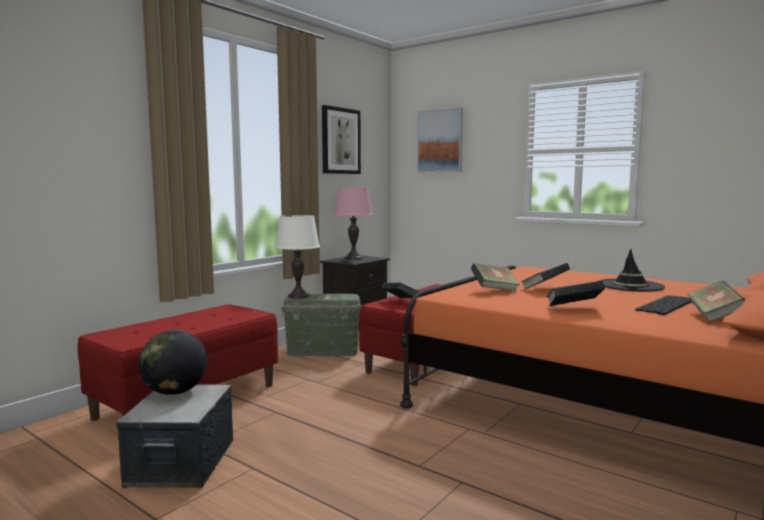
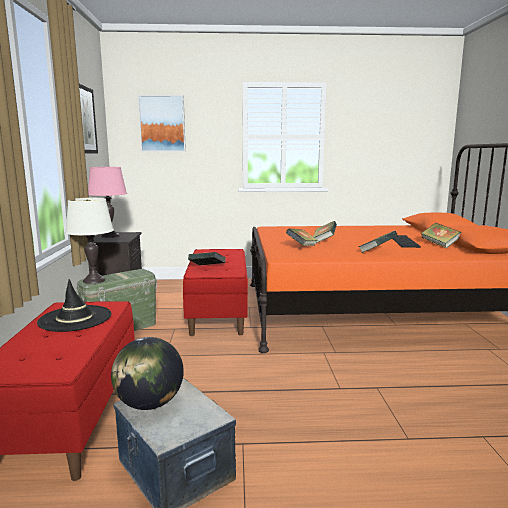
camera: 40 degrees left, 5 degrees up
(630, 286) = (355, 232): black hat -> black hat (75, 319)

